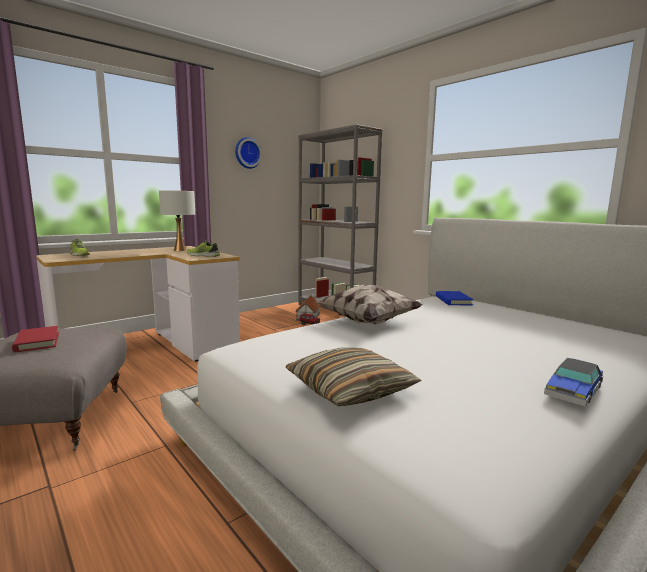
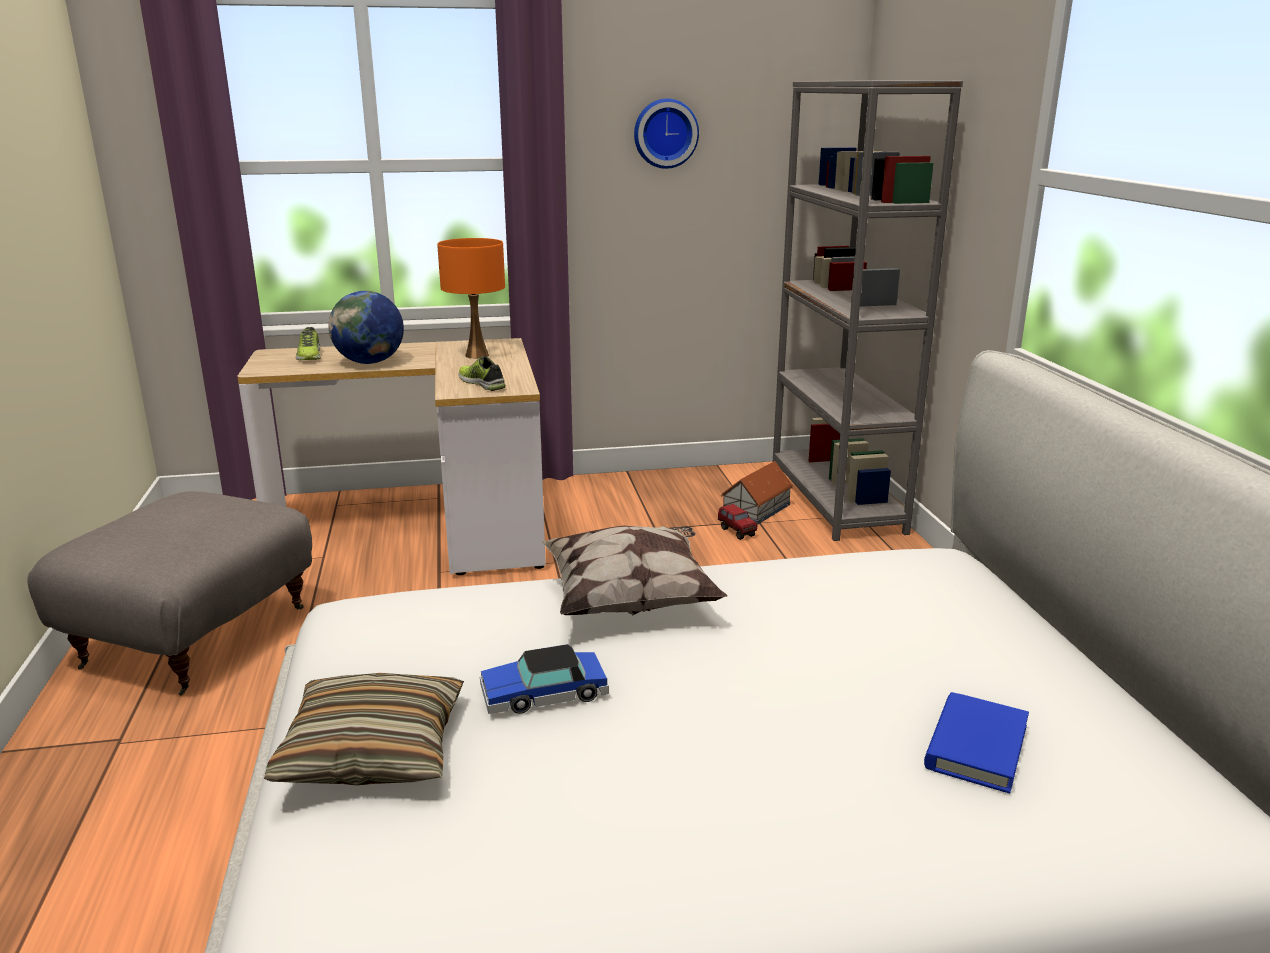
camera: 30 degrees right, 10 degrees up
(37, 342) = (165, 524): red book -> none
(123, 254) = (370, 362): none -> globe
(180, 250) = (476, 355): white table lamp -> orange table lamp
(453, 300) = (913, 578): blue book -> blue book (976, 747)
(573, 391) = (714, 890): toy car -> toy car (544, 694)

